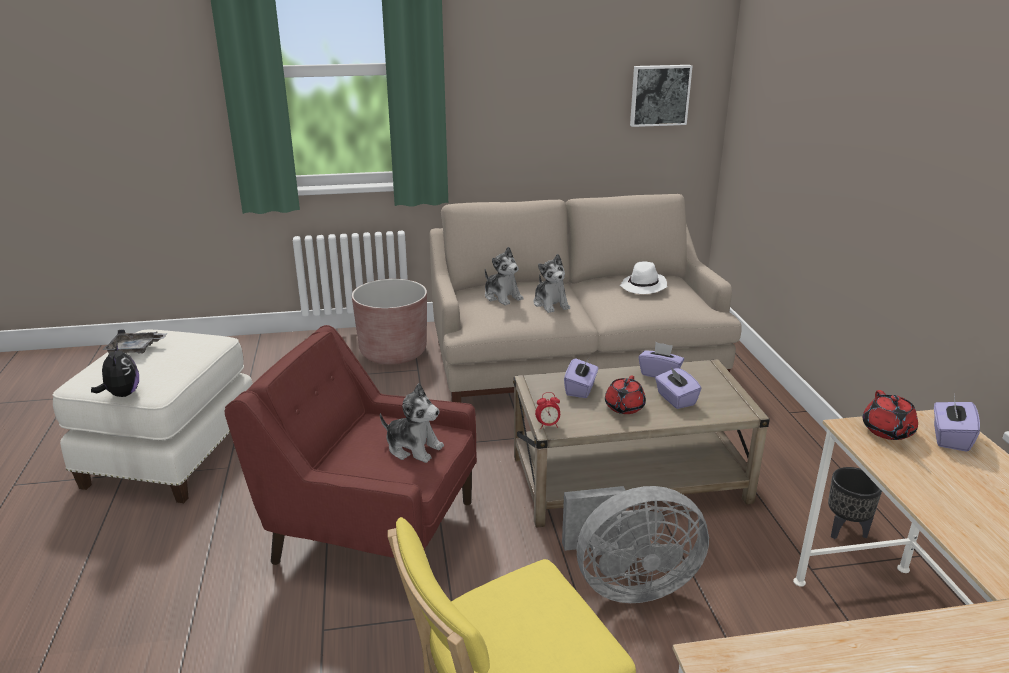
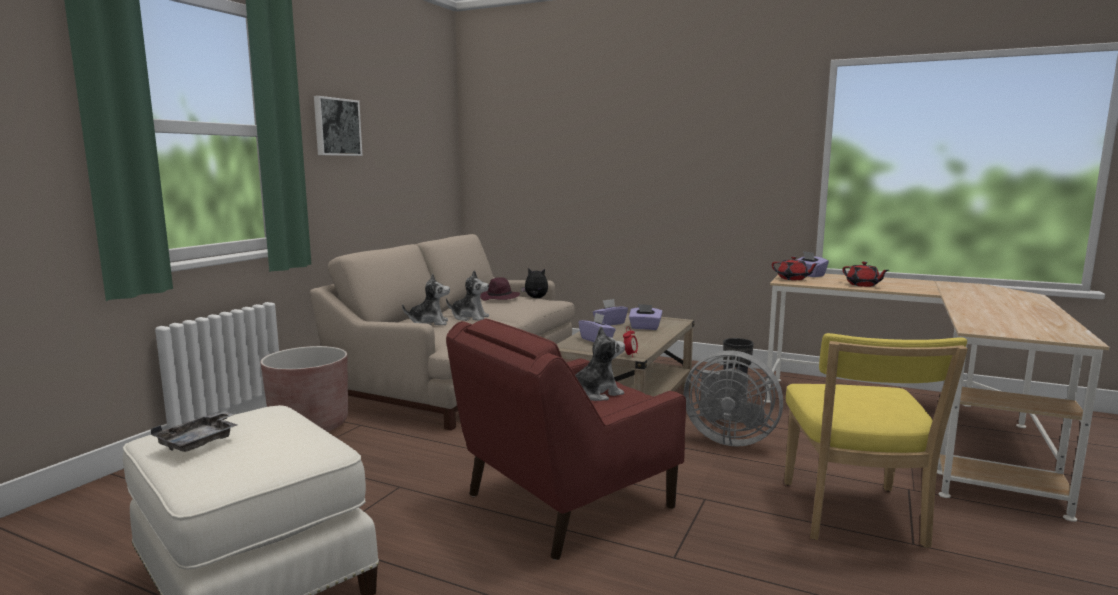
camera: 55 degrees left, 15 degrees down
(122, 394) = (293, 468): plush toy -> plush toy (535, 298)
(624, 407) = (636, 337): red teapot -> red teapot (863, 285)
(627, 584) = (728, 438): grey fan -> grey fan turned 90 degrees clockwise
(643, 287) = (500, 298): white hat -> purple hat
(659, 95) = (428, 165): picture -> picture (336, 127)

